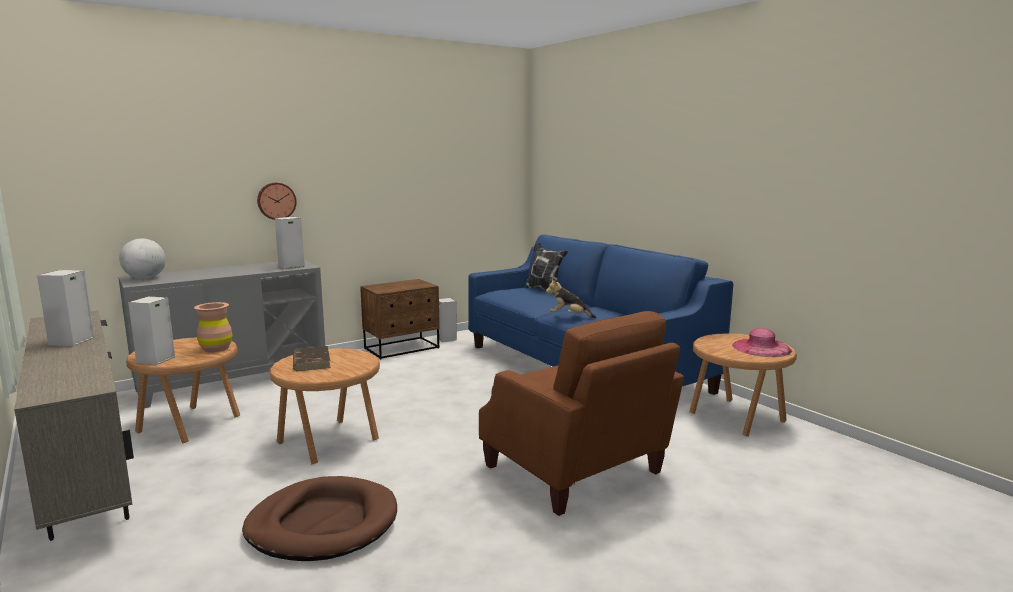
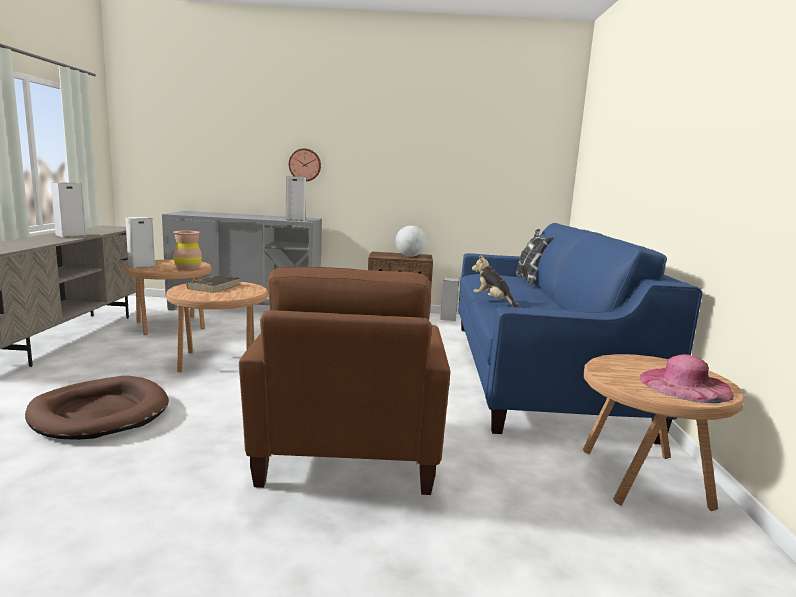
camera: 35 degrees right, 0 degrees up
(145, 278) = (190, 213): globe -> globe (409, 256)

